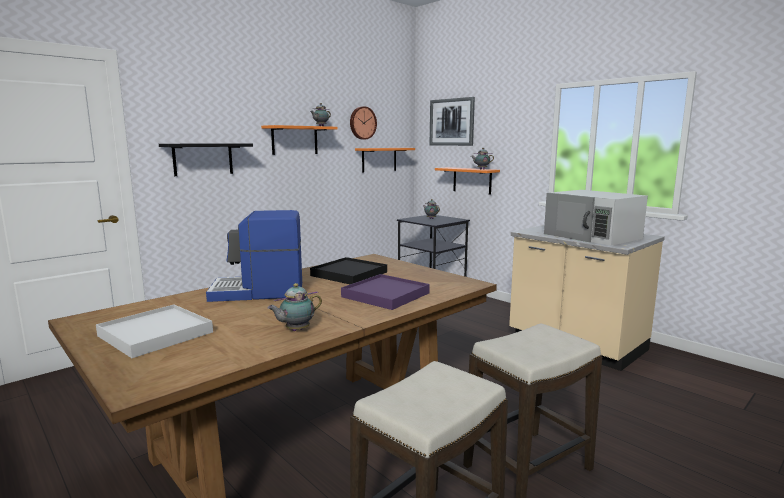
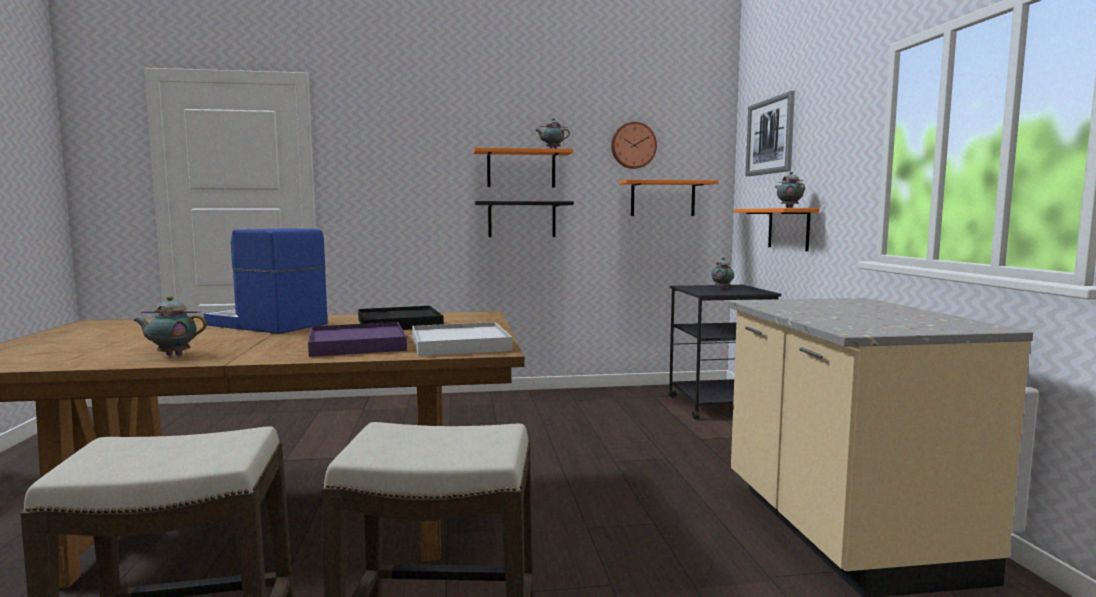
camera: 35 degrees right, 5 degrees down
(155, 334) = (88, 339): white tray -> white tray (459, 344)
(203, 159) = (396, 190): black shelf -> black shelf (522, 219)
(592, 236) = (855, 316): white microwave -> none

